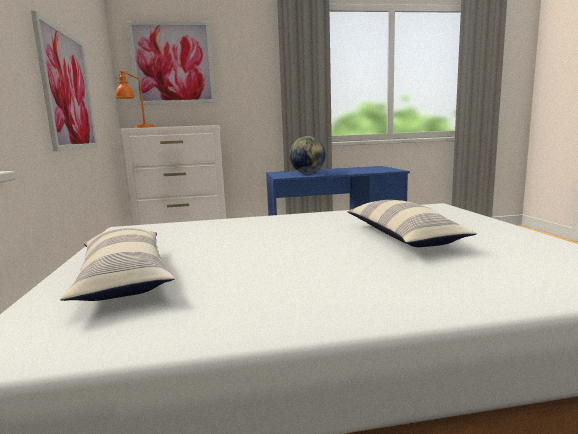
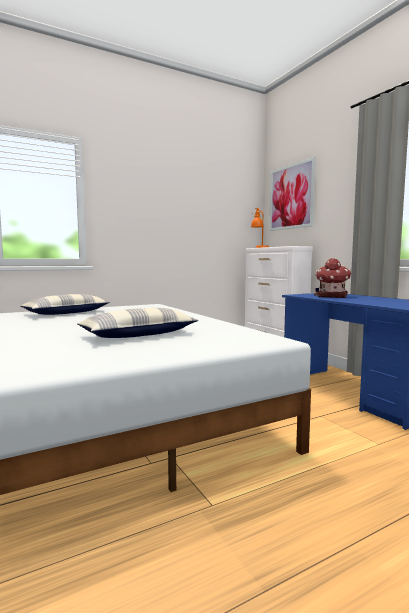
camera: 70 degrees right, 5 degrees down
(68, 90) = (175, 228): picture -> none
(308, 173) = (332, 296): globe -> toy house

